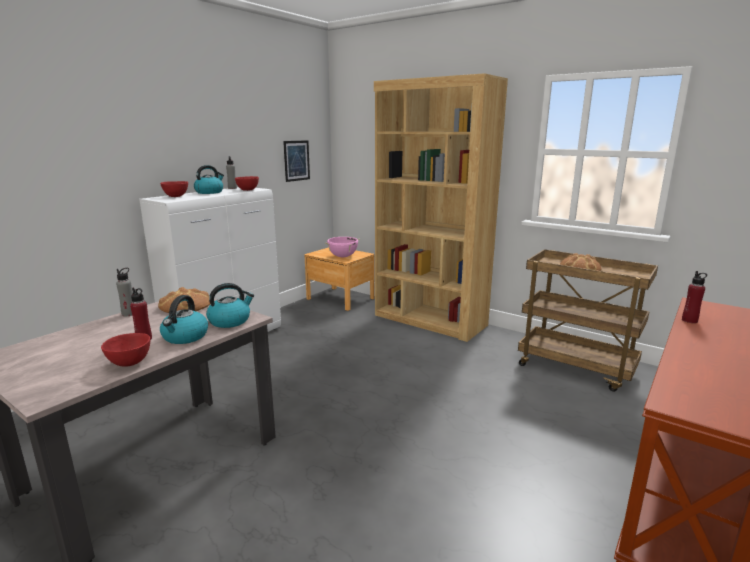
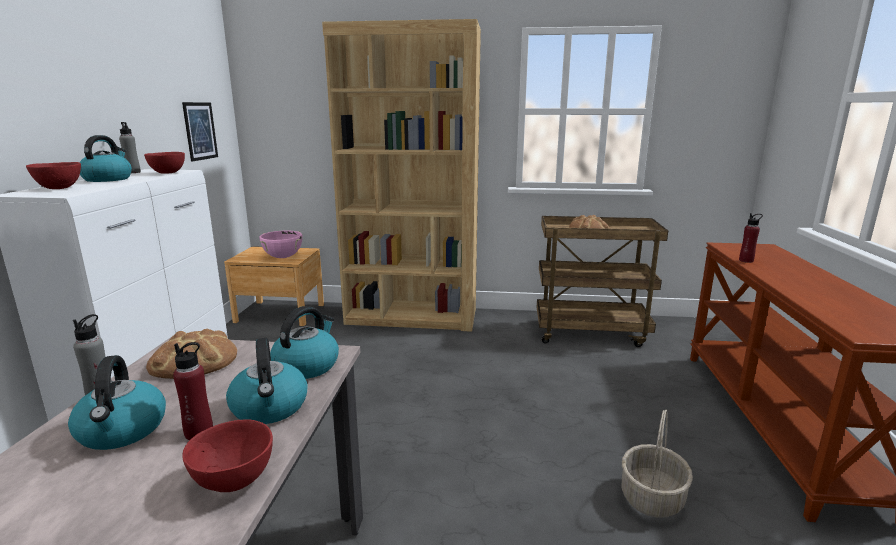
camera: 30 degrees left, 0 degrees up
(119, 330) = (122, 431): none -> kettle
(484, 503) = (652, 498): none -> basket

